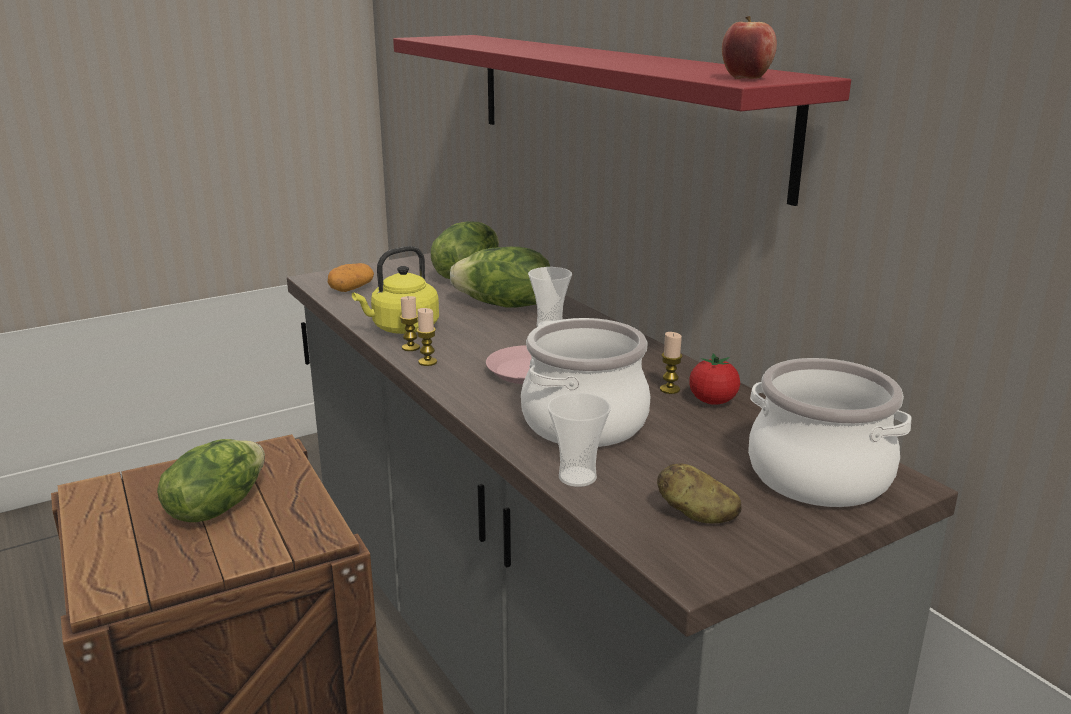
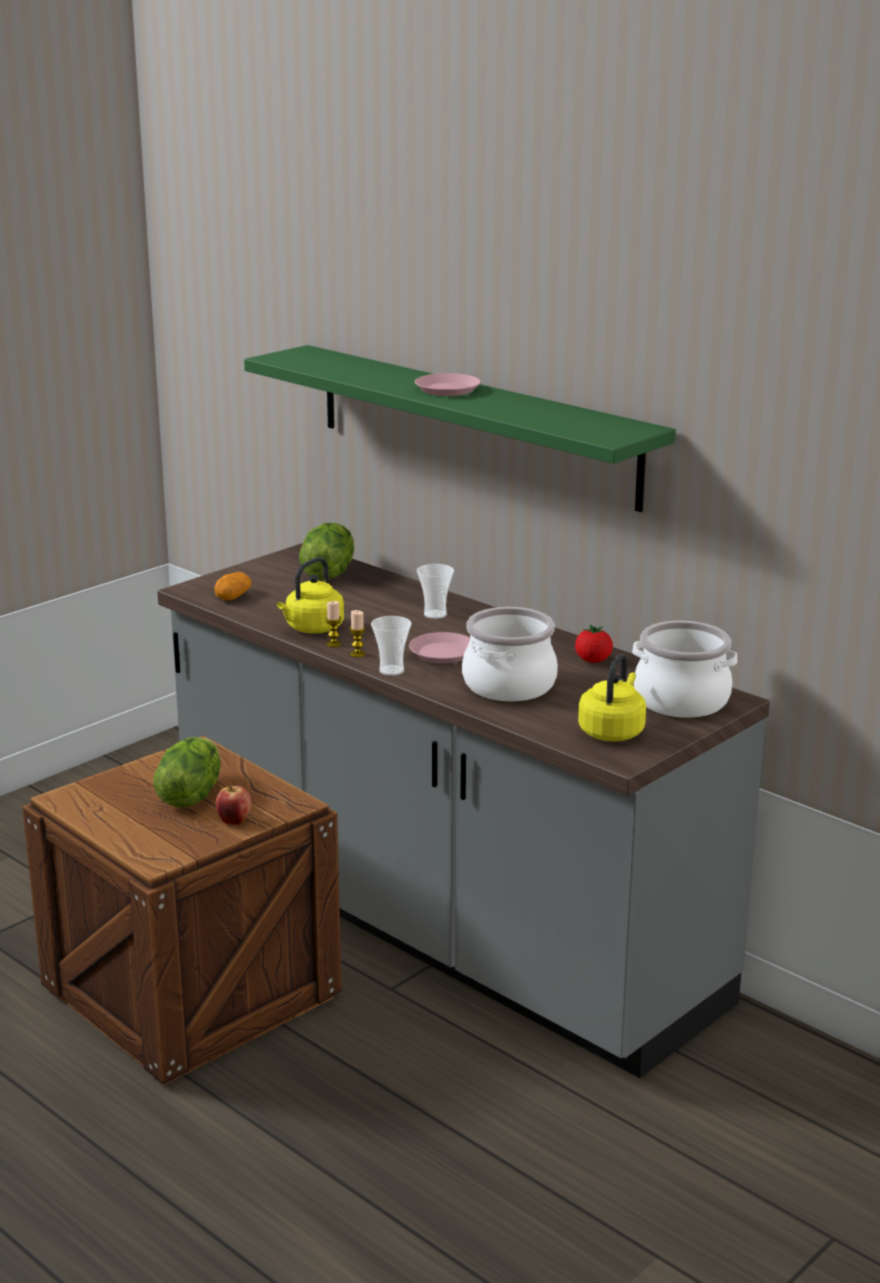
camera: 15 degrees left, 0 degrees up
(504, 305) = (383, 599): lettuce -> none
(574, 52) = (447, 390): none -> pink plate
(577, 477) = (525, 719): cup -> cup (391, 671)
(613, 104) = (474, 424): red shelf -> green shelf
(669, 389) = (558, 655): candle -> none
(696, 515) = (612, 731): potato -> yellow kettle
(746, 78) = (609, 434): apple -> apple (234, 821)

